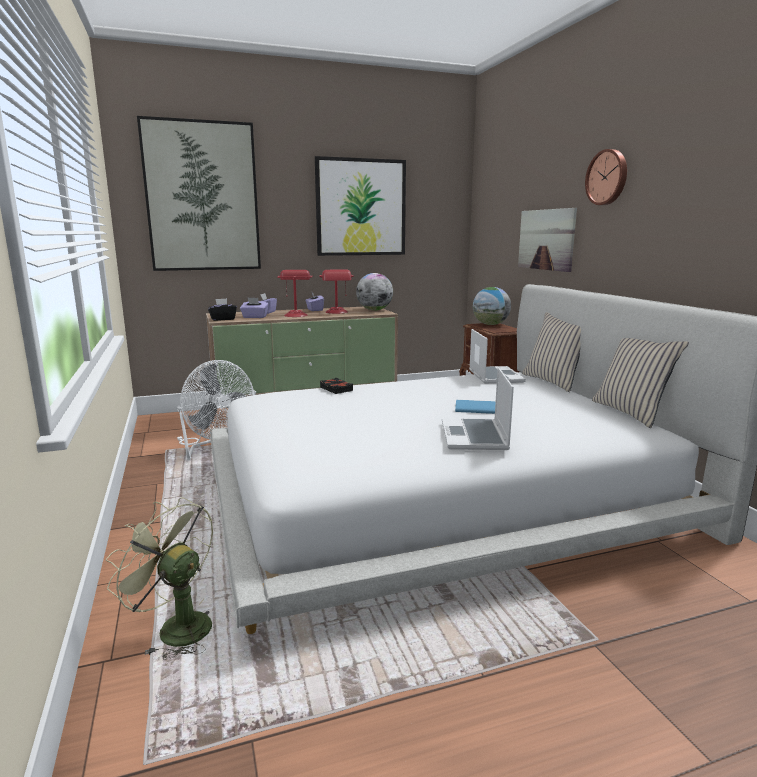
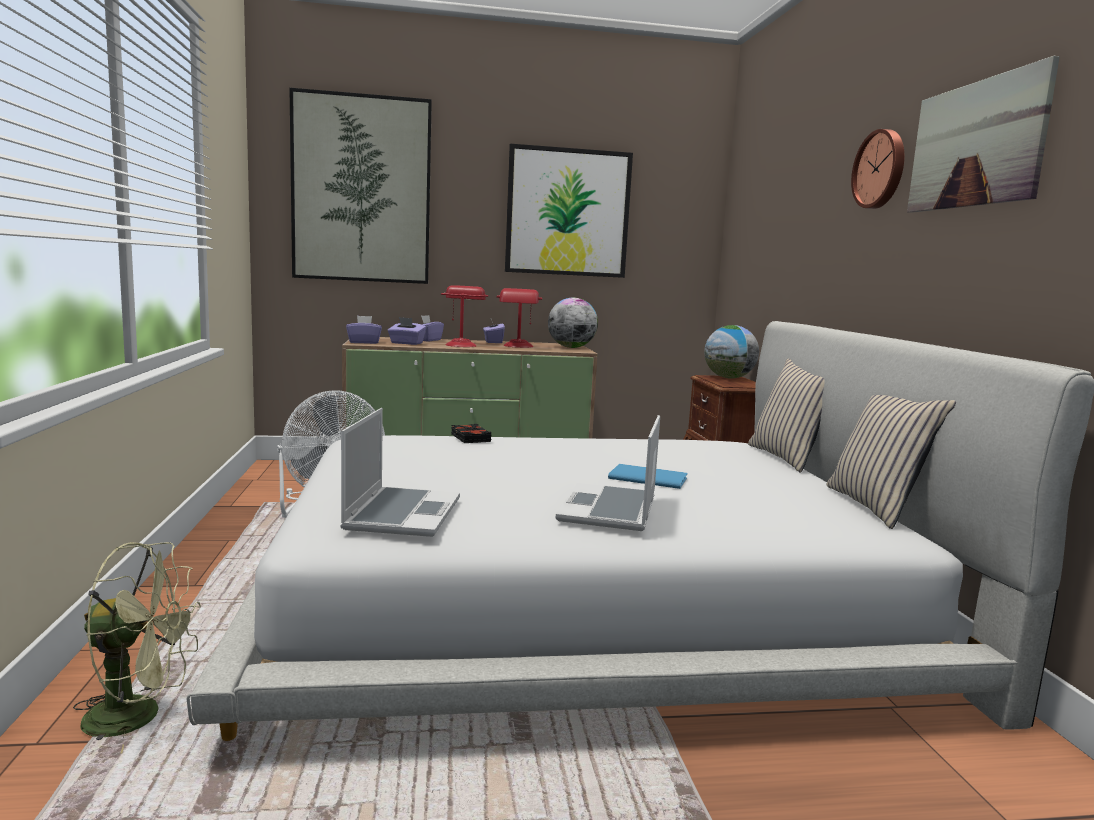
camera: 10 degrees right, 5 degrees down
(175, 627) = (139, 716): green fan -> green fan turned 135 degrees clockwise
(223, 319) = (364, 342): black tissue box -> purple tissue box
(494, 376) = (702, 443): laptop -> laptop (402, 514)
(546, 239) = (805, 260): picture -> picture (976, 144)

